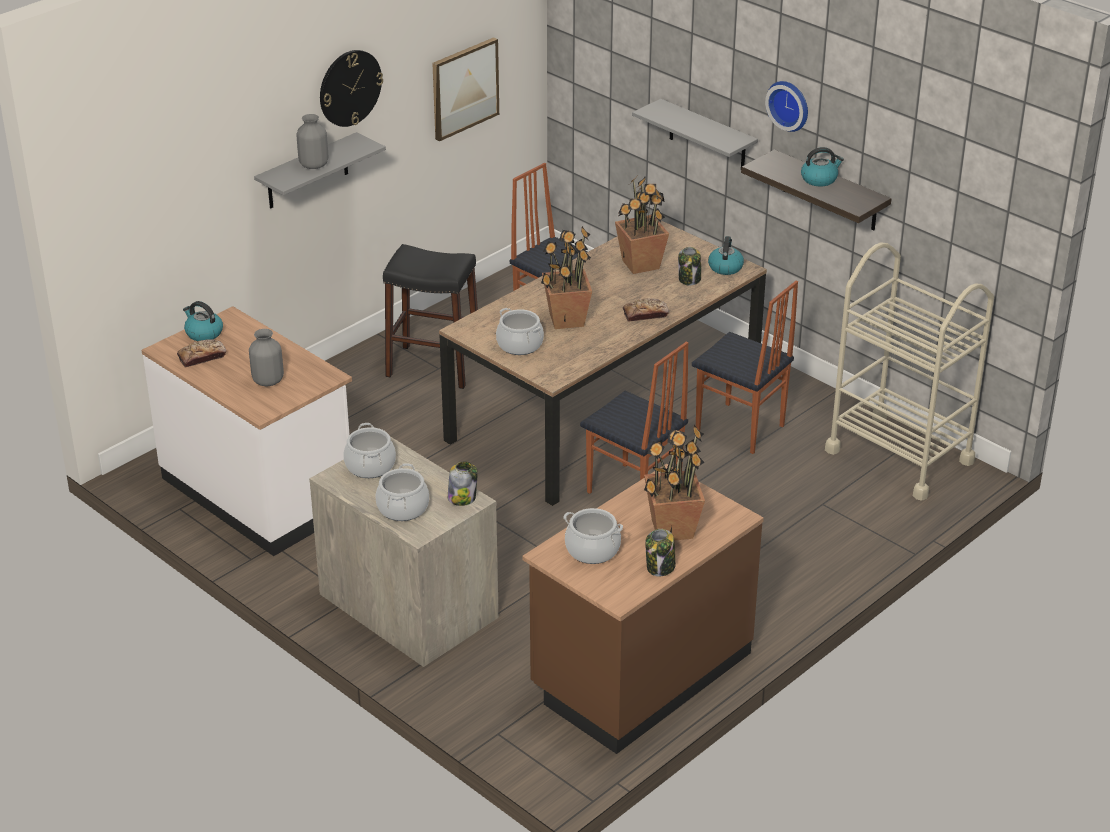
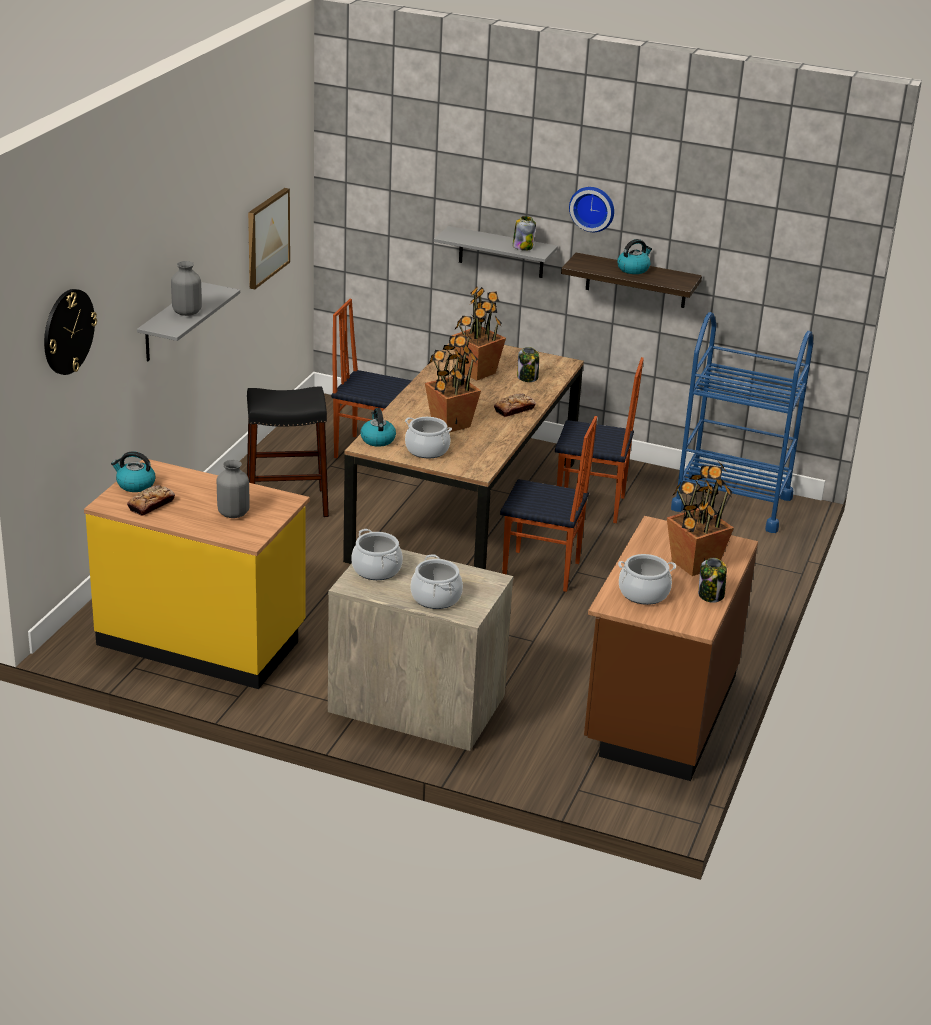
camera: 25 degrees left, 5 degrees down
(259, 492) = (202, 638): white counter -> yellow counter
(350, 88) = (198, 237): wall clock -> wall clock (68, 331)
(462, 498) = (481, 579): jar -> jar (522, 247)
(725, 267) = (549, 364): kettle -> kettle (377, 439)
(899, 456) = (732, 503): beige cart -> blue cart

